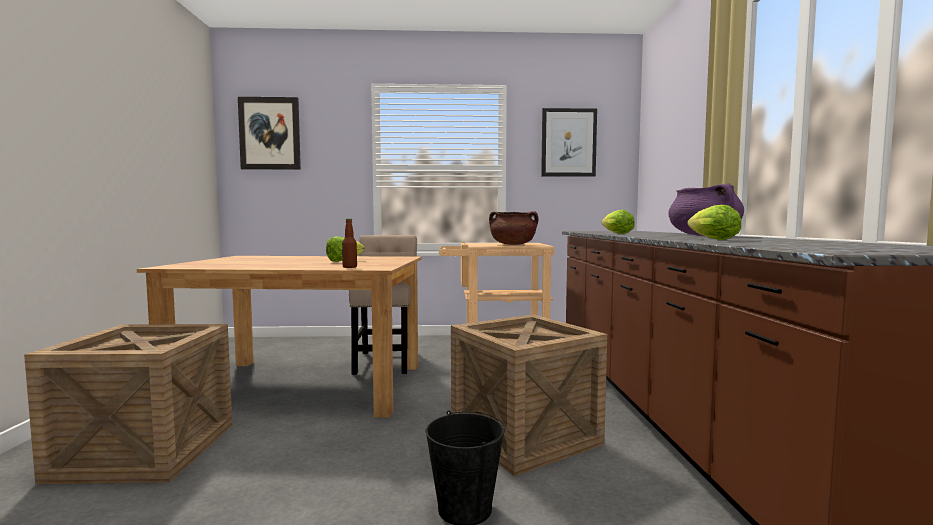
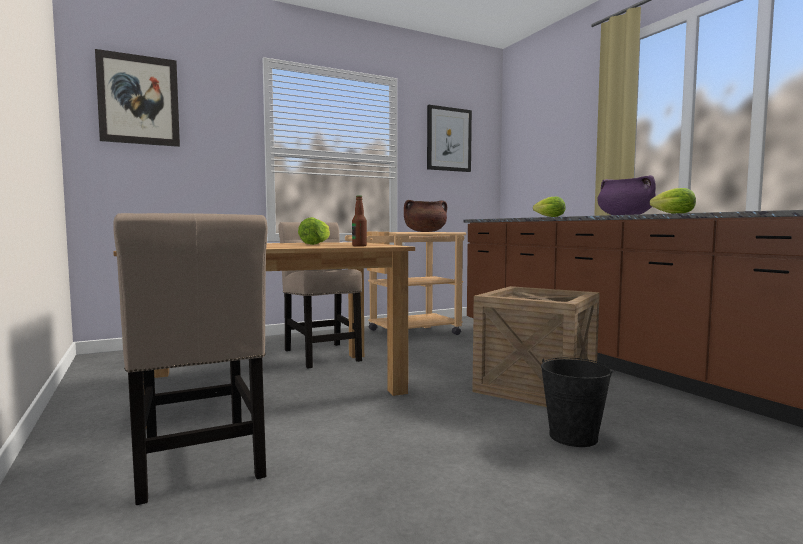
camera: 25 degrees left, 0 degrees up
(146, 450) = (200, 462): crate -> beige chair

